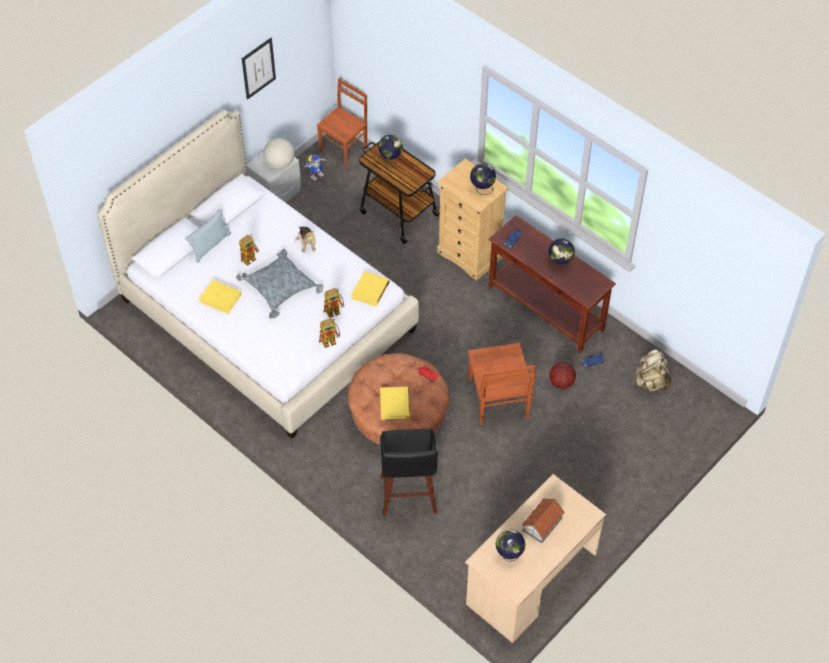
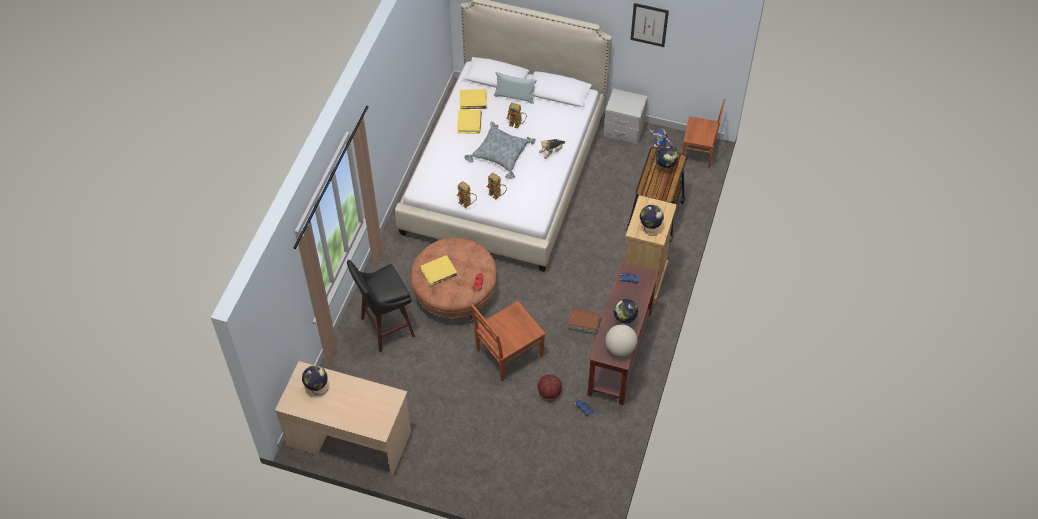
camera: 65 degrees right, 0 degrees up
(280, 164) = (628, 108): globe -> globe (620, 348)
(370, 290) = (529, 209): yellow book -> yellow book (473, 101)
(542, 524) = (356, 400): toy house -> toy house (584, 324)
(650, 382) = (587, 459): beige backpack -> none

